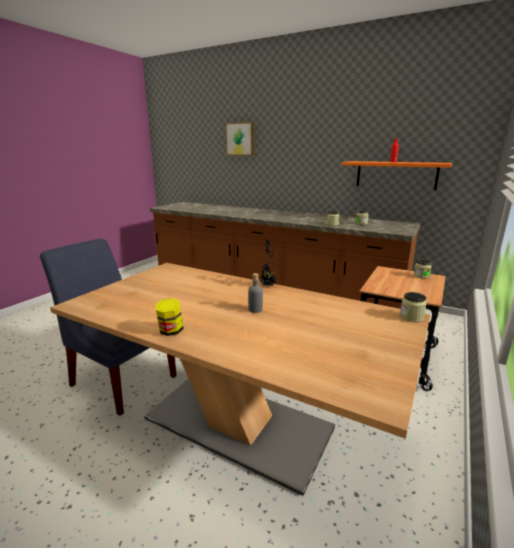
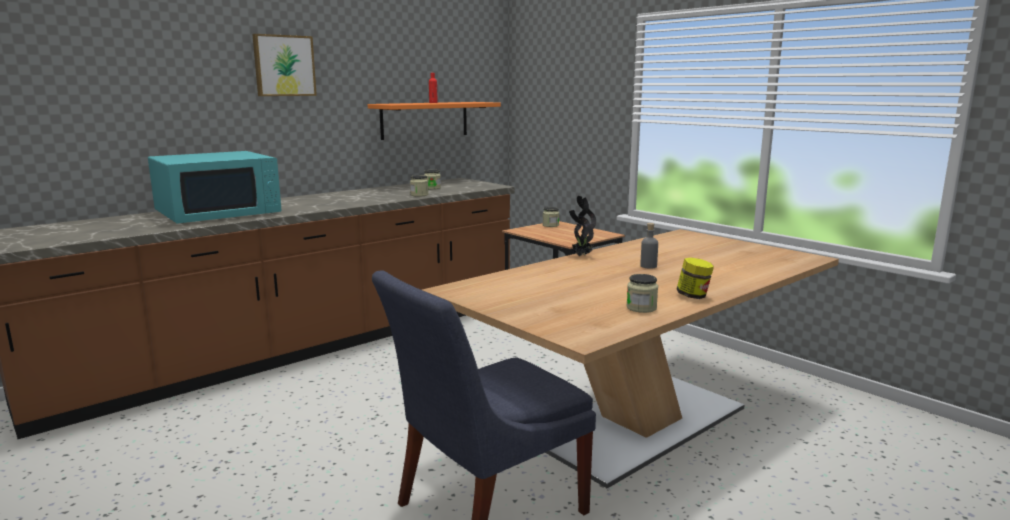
camera: 70 degrees left, 5 degrees down
(239, 211) = (219, 212): none -> turquoise microwave
(240, 139) = (150, 65): picture -> picture (284, 66)
(411, 317) = (685, 233): jar -> jar (641, 308)

